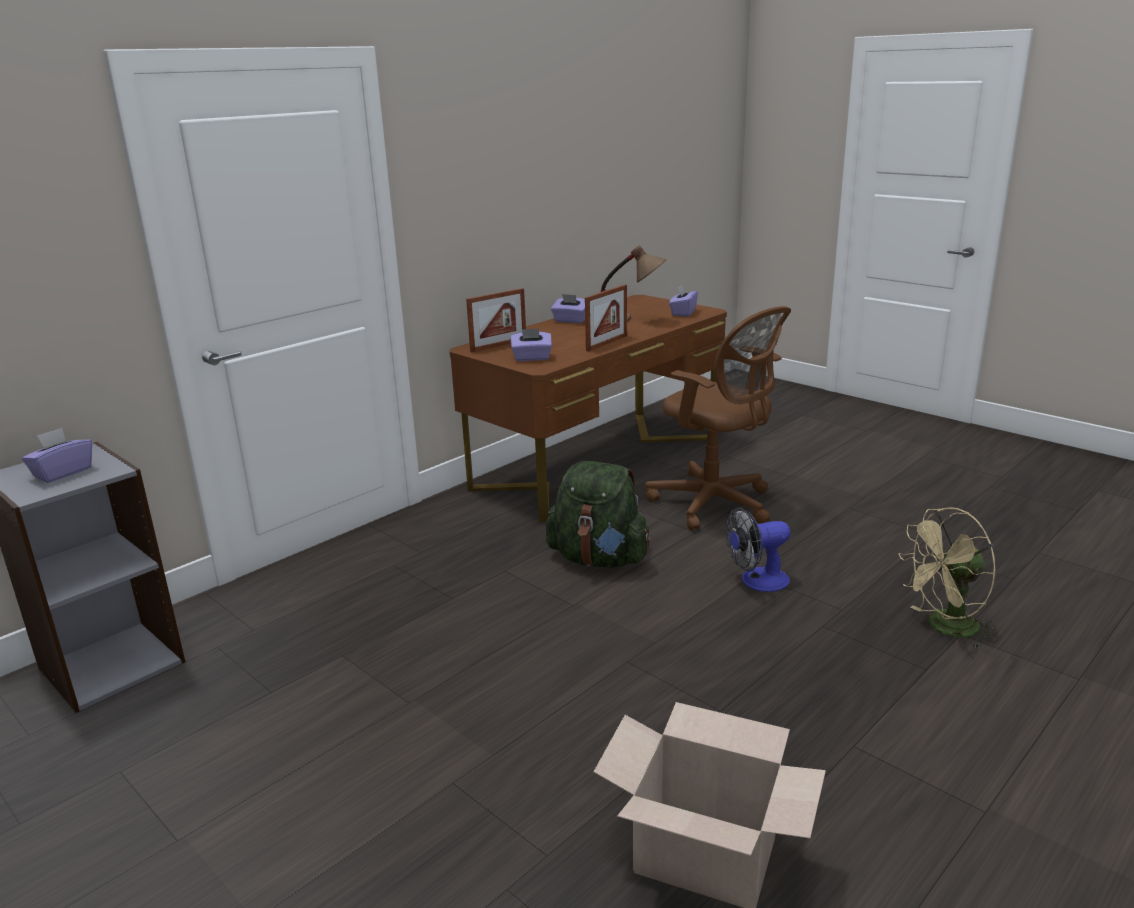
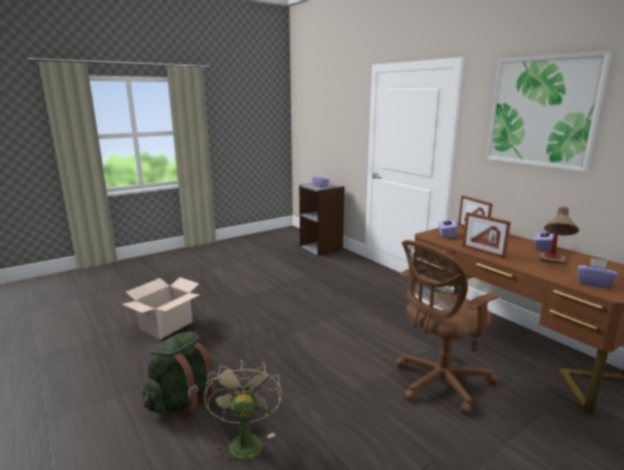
camera: 100 degrees right, 5 degrees down
(507, 138) = (542, 112): none -> picture
(599, 559) = (368, 330): green backpack -> green backpack (183, 400)
(757, 581) = (329, 377): fan -> none

